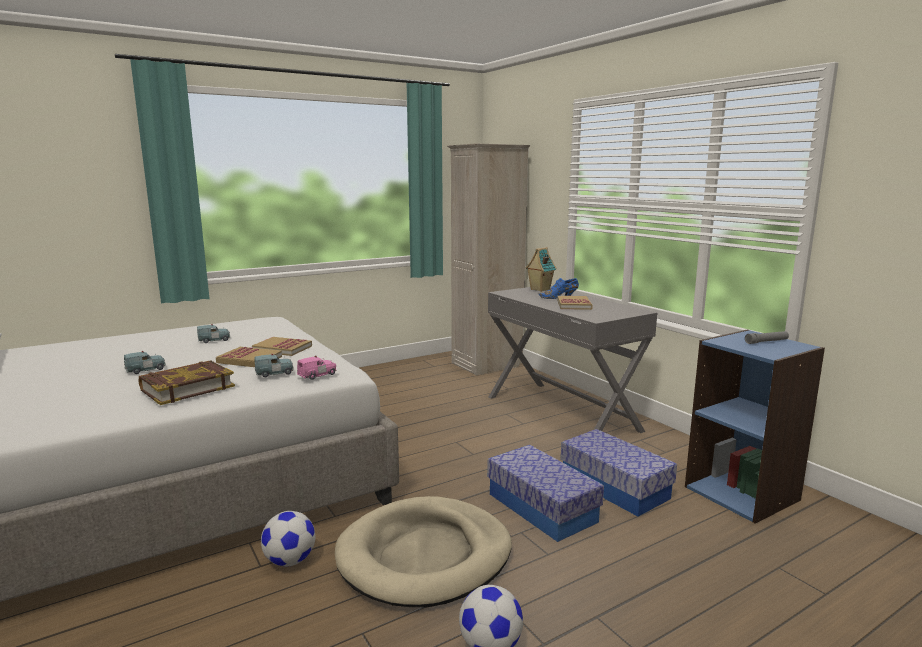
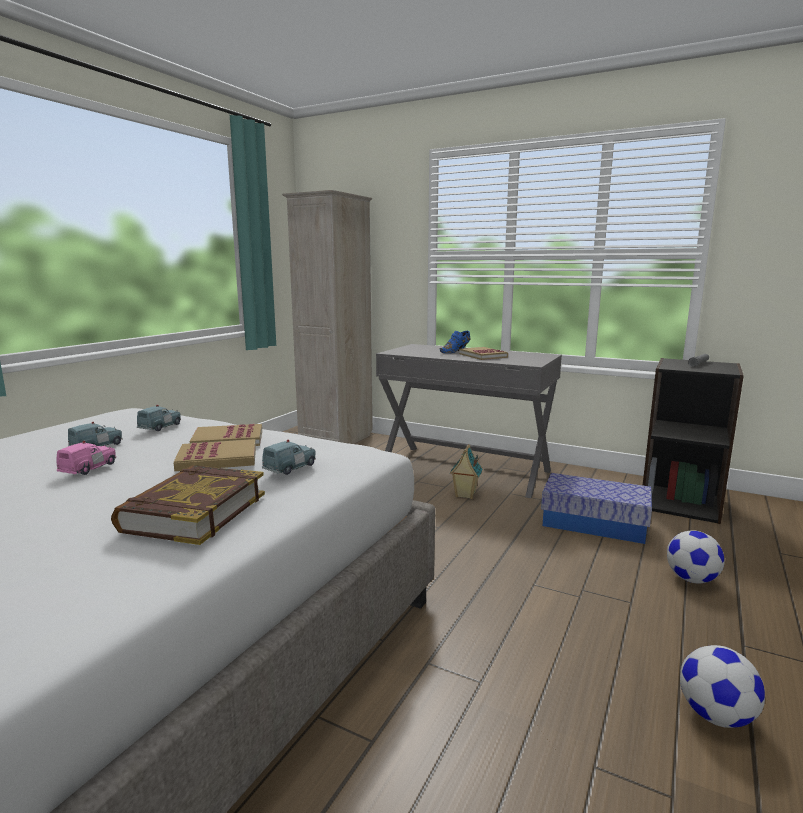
camera: 30 degrees left, 0 degrees up
(146, 370) = (60, 503): blue toy car -> blue toy car (160, 427)
(290, 561) = (402, 717): football -> football (691, 579)
(317, 375) = (348, 460): pink toy car -> pink toy car (89, 468)
(425, 556) = (535, 647): beige dog bed -> none
(539, 289) = (419, 347): toy house -> toy house (465, 495)
(541, 507) = (566, 560): storage box -> none
(742, 493) = (680, 503): blue bookcase -> black bookcase

